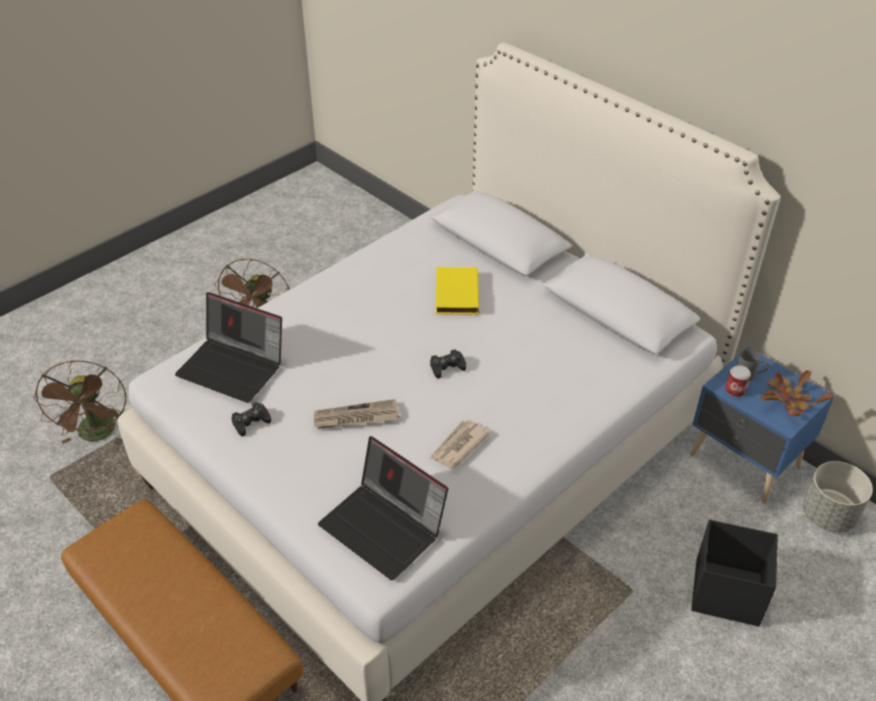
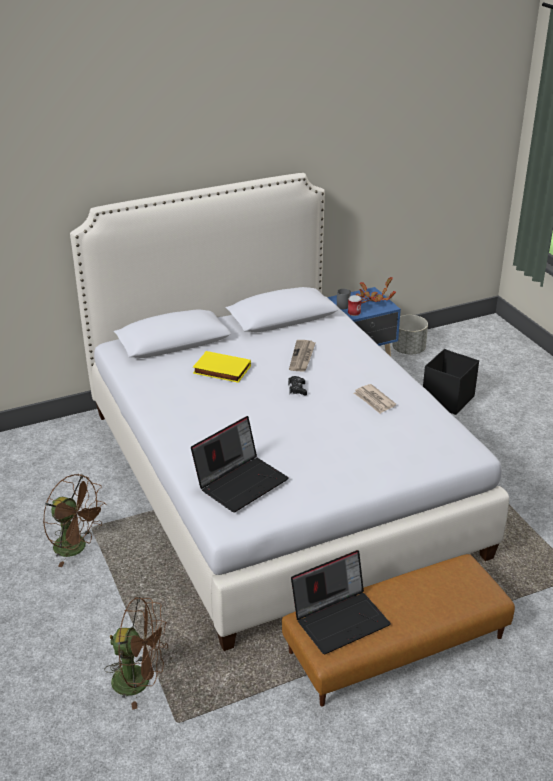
camera: 70 degrees left, 10 degrees down
(251, 422) = (306, 483): black game controller -> none
(356, 417) = (326, 436): newspaper -> newspaper (302, 357)
(385, 528) = (433, 442): laptop -> laptop (340, 618)

